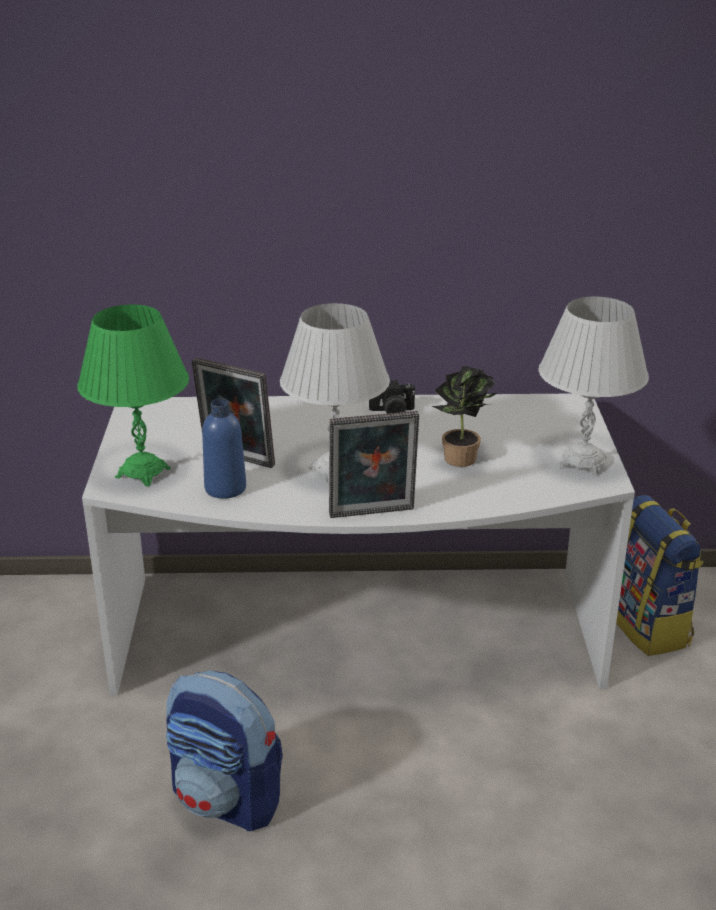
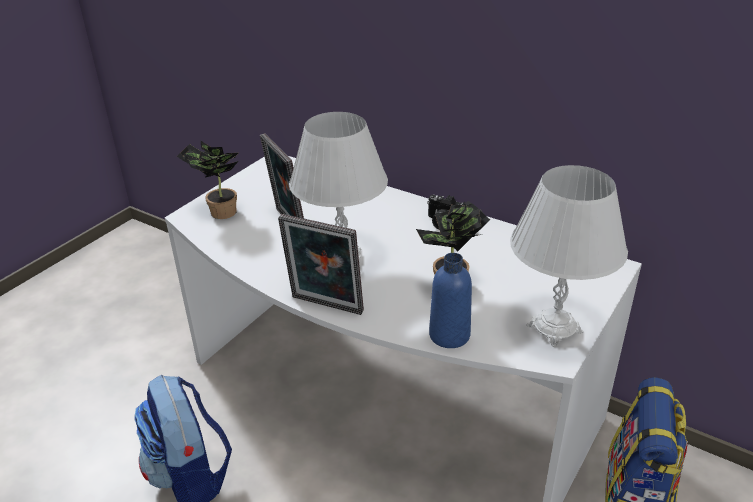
camera: 35 degrees right, 5 degrees up
(143, 473) = (219, 212): green table lamp -> potted plant
(225, 488) = (253, 244): blue bottle -> blue bottle (449, 335)

